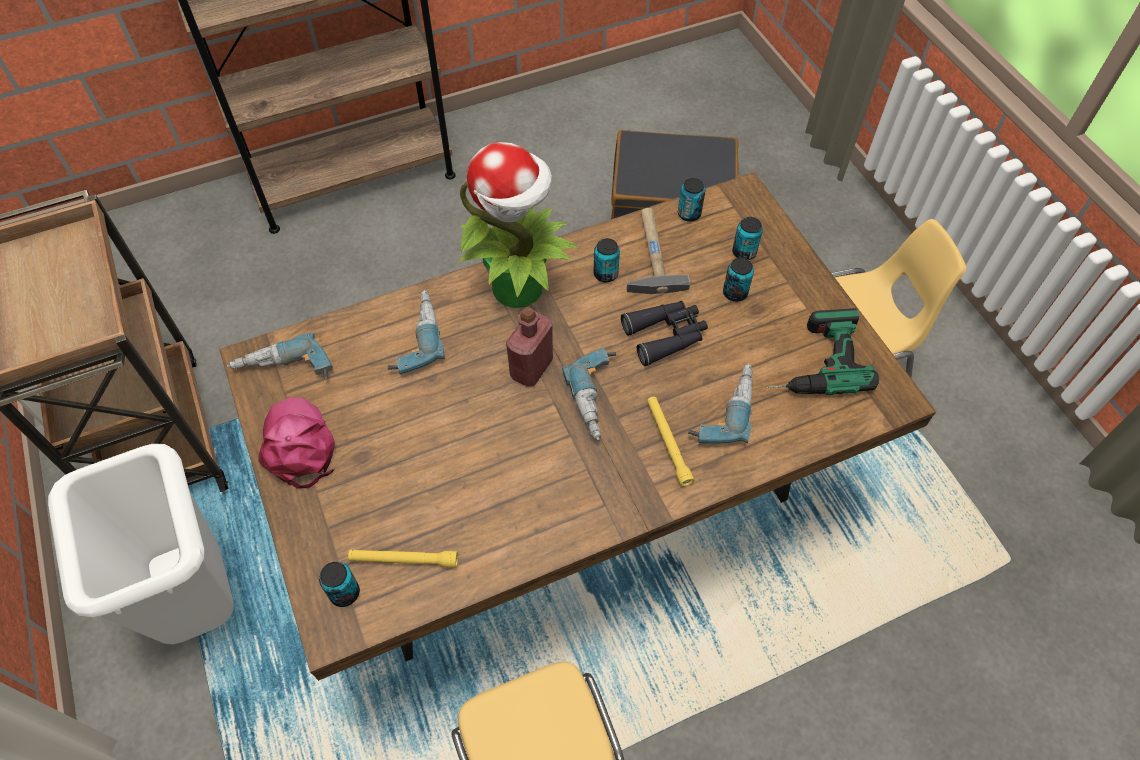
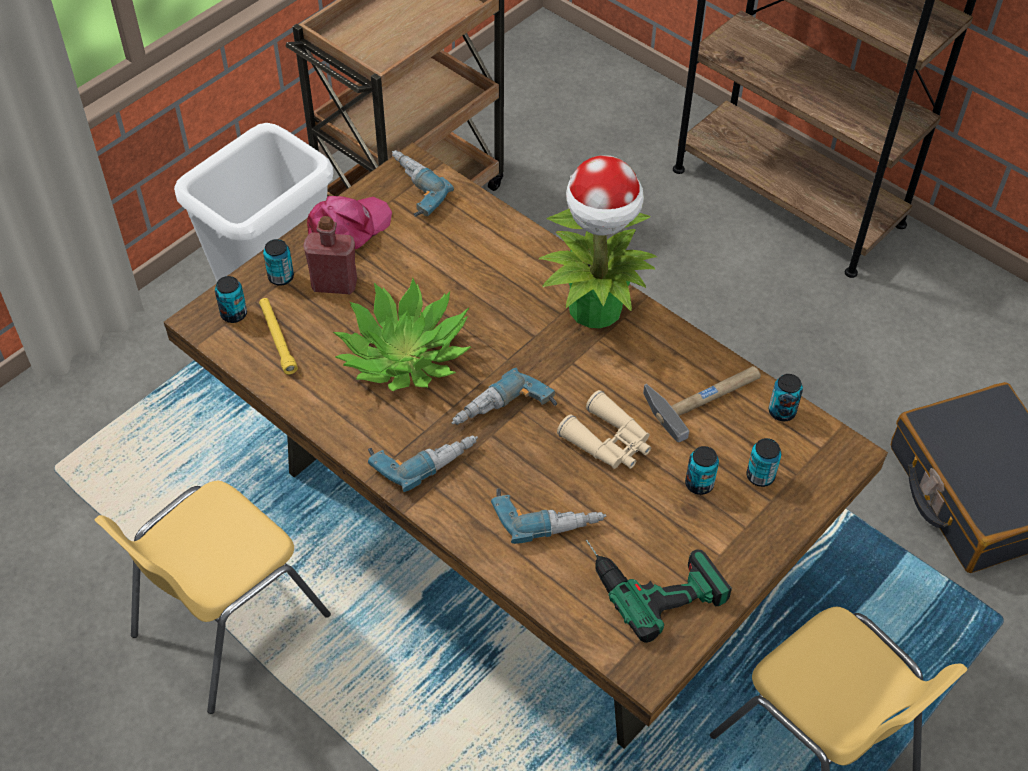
camera: 65 degrees right, 5 degrees down
(413, 337) = (494, 257): power drill -> power drill (423, 456)
(488, 453) = (404, 355): none -> potted plant
(531, 368) = (509, 352): red bottle -> red bottle (334, 284)
(605, 274) = (655, 369): can -> can (281, 277)
(666, 335) = (608, 442): black binoculars -> beige binoculars
(668, 443) = (484, 483): yellow flashlight -> none

